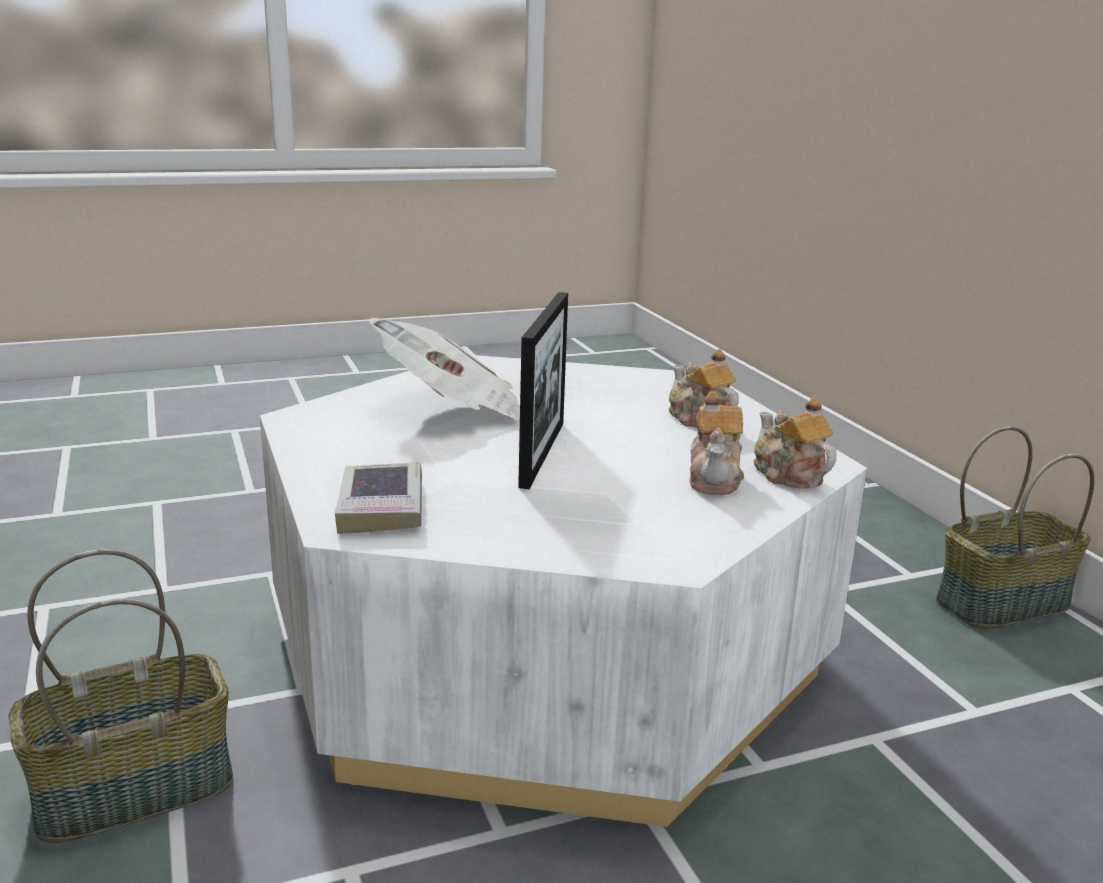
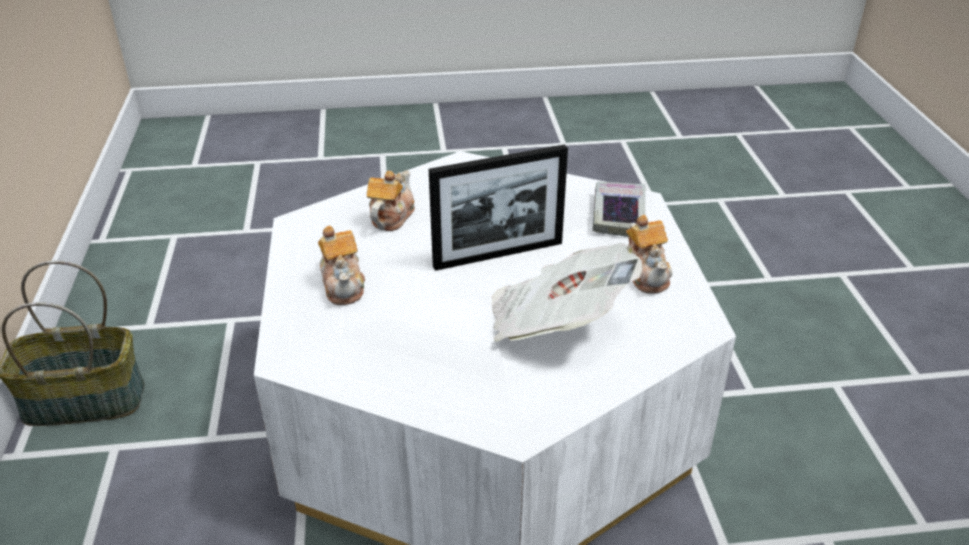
camera: 165 degrees left, 15 degrees up
(136, 787) = (747, 344): basket -> none
(542, 453) = (498, 254): picture frame -> picture frame turned 135 degrees counterclockwise
(788, 475) = (338, 215): teapot -> teapot (646, 274)

